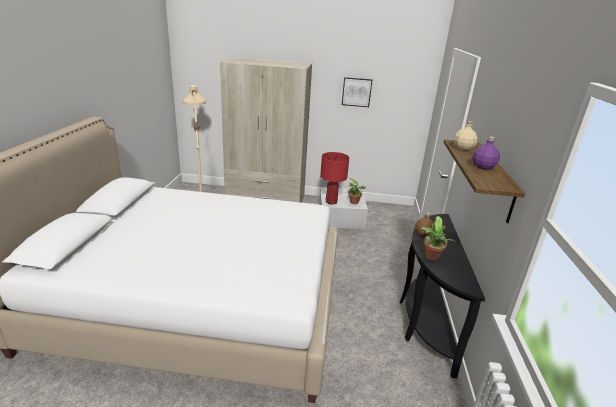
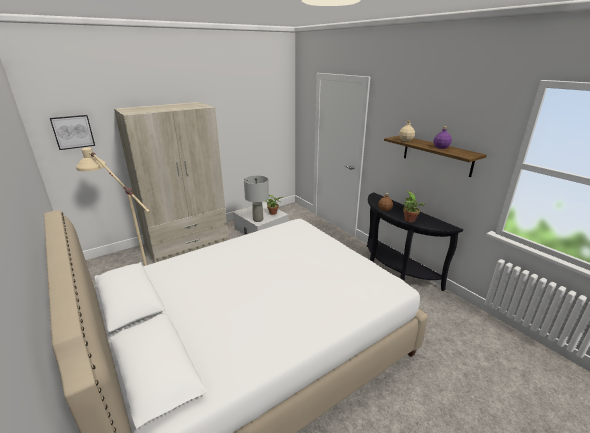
camera: 40 degrees left, 0 degrees up
(331, 202) = (258, 219): red table lamp -> grey table lamp
(356, 92) = (239, 121): picture -> picture (73, 132)

